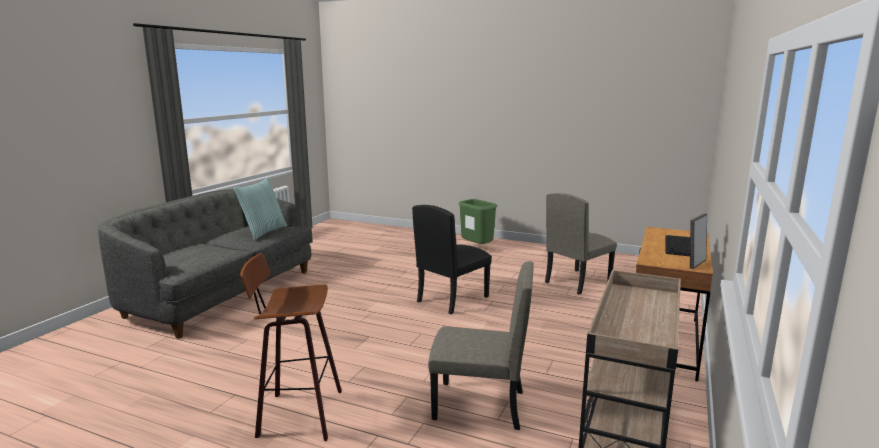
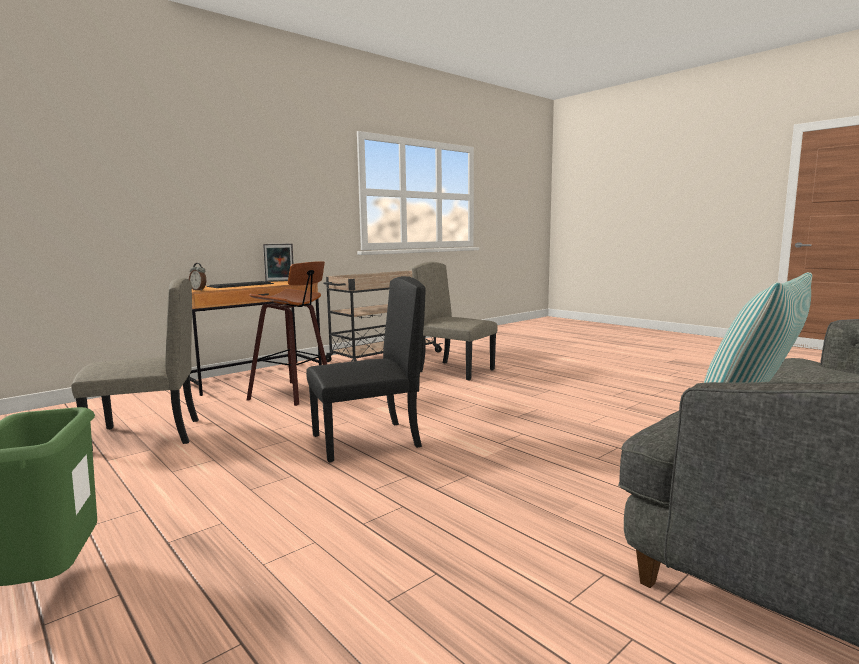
camera: 155 degrees left, 5 degrees down
(297, 414) = (591, 381): stool -> stool (294, 393)
(657, 230) = (199, 290): none -> alarm clock

